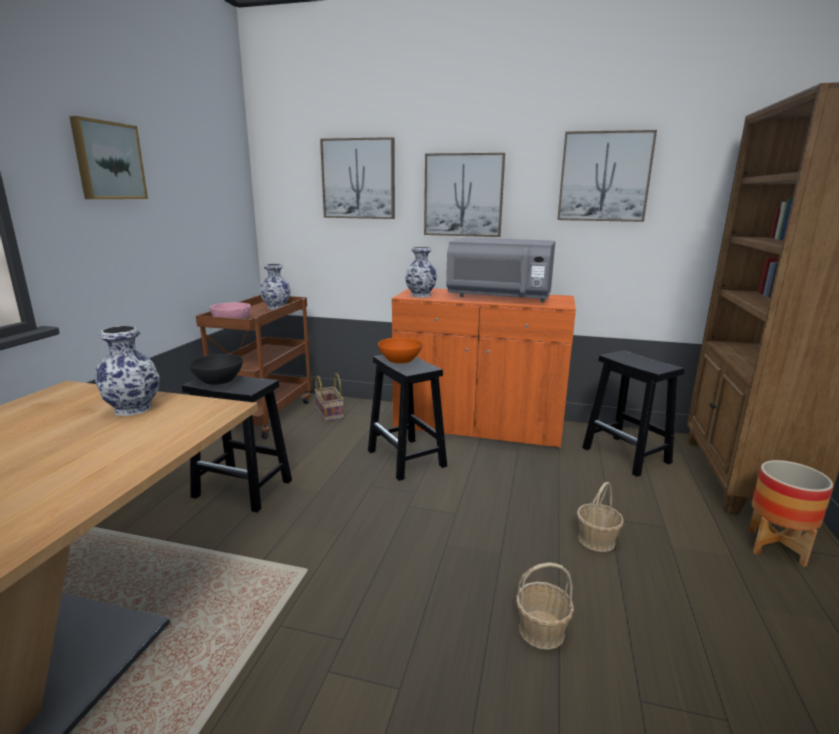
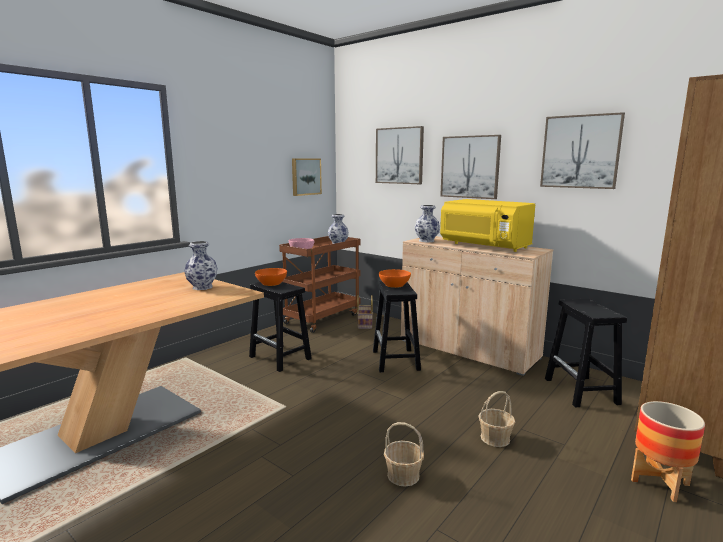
camera: 25 degrees right, 5 degrees down
(108, 161) = (233, 150): picture -> picture (305, 176)
(218, 380) = (271, 283): black bowl -> orange bowl
(478, 426) = (468, 349): orange cabinet -> beige cabinet
(499, 297) = (485, 246): grey microwave -> yellow microwave

